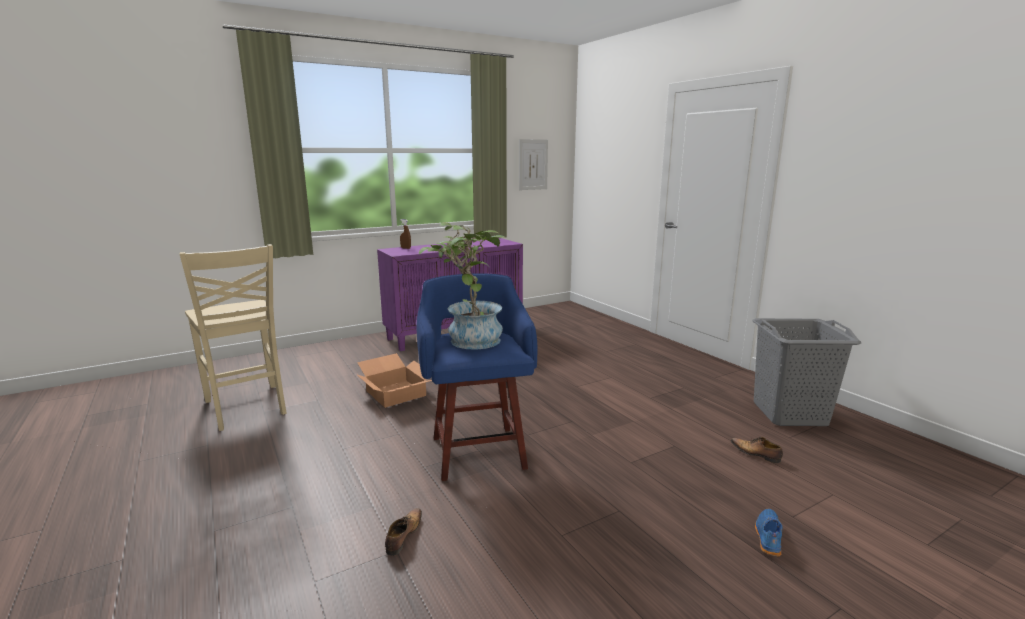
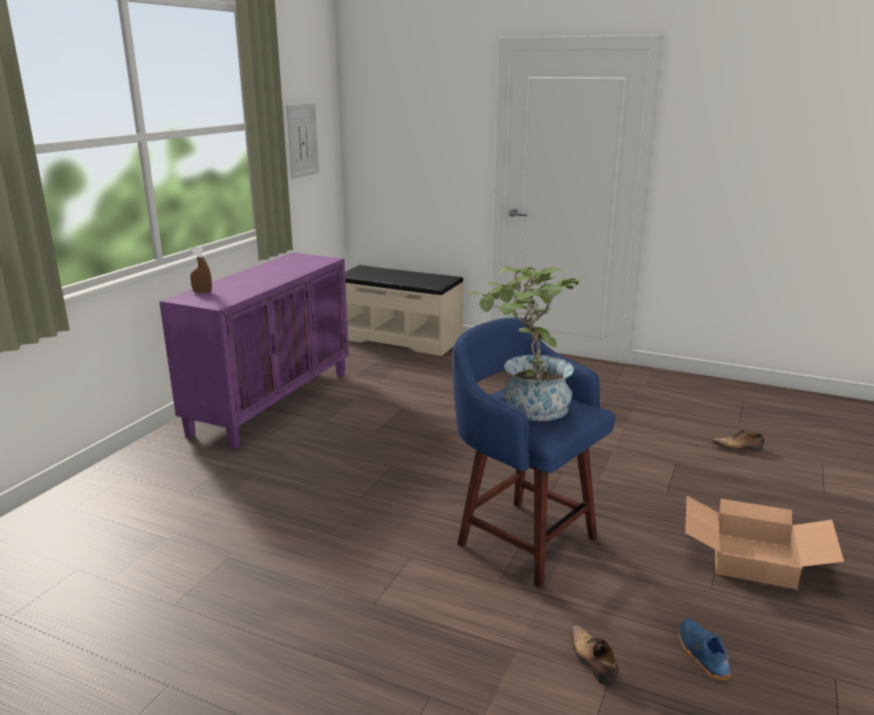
camera: 35 degrees left, 5 degrees up
(246, 408) = (135, 610): beige chair -> none
(395, 393) = (323, 508): cardboard box -> cardboard box (752, 560)
(586, 316) = (399, 338): none -> beige bench
(767, 537) = (832, 517): blue shoe -> blue shoe (701, 655)
(790, 414) = (713, 400): grey laundry basket -> none

